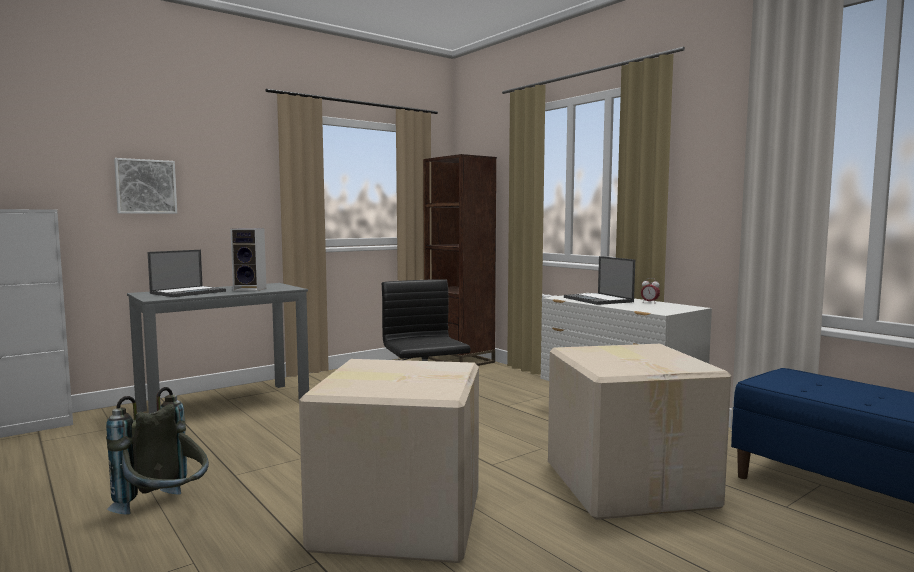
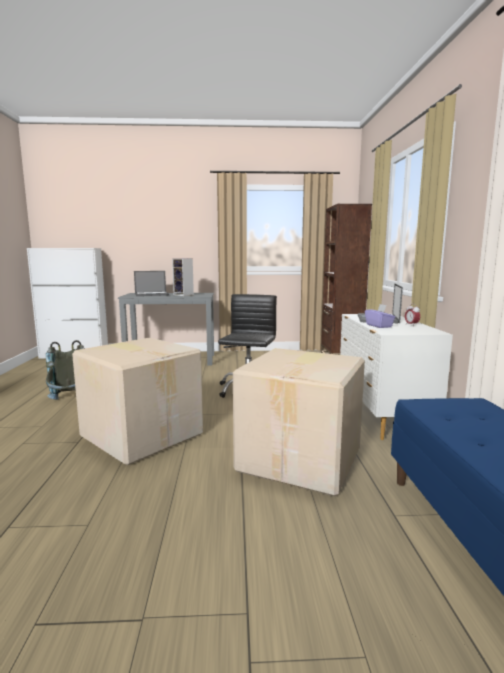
camera: 35 degrees right, 5 degrees up
(146, 186) = (145, 235): picture -> none
(629, 307) = (379, 326): none -> purple tissue box

